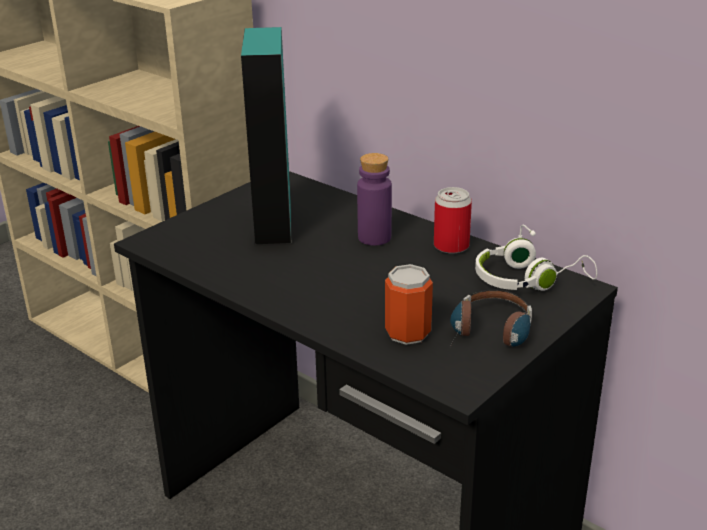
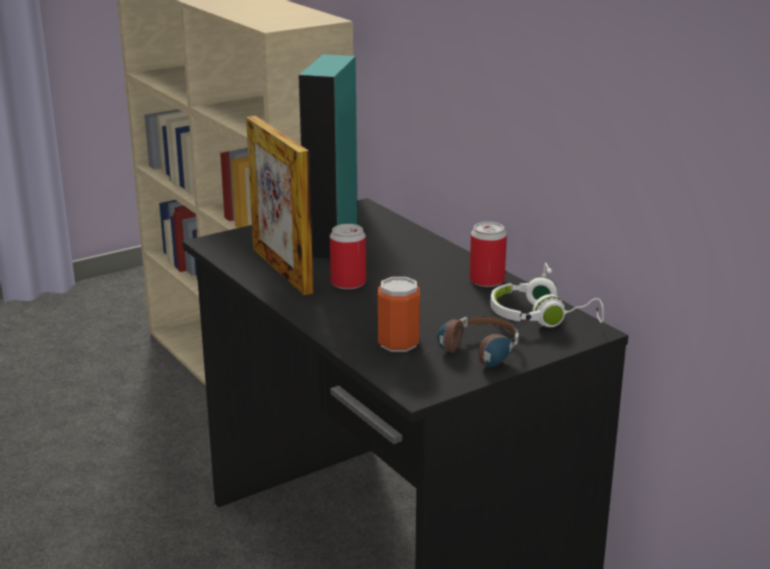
camera: 15 degrees right, 5 degrees down
(240, 264) = (281, 270): none -> picture frame
(317, 269) = (348, 283): none -> can
(374, 237) = (418, 265): purple bottle -> none

